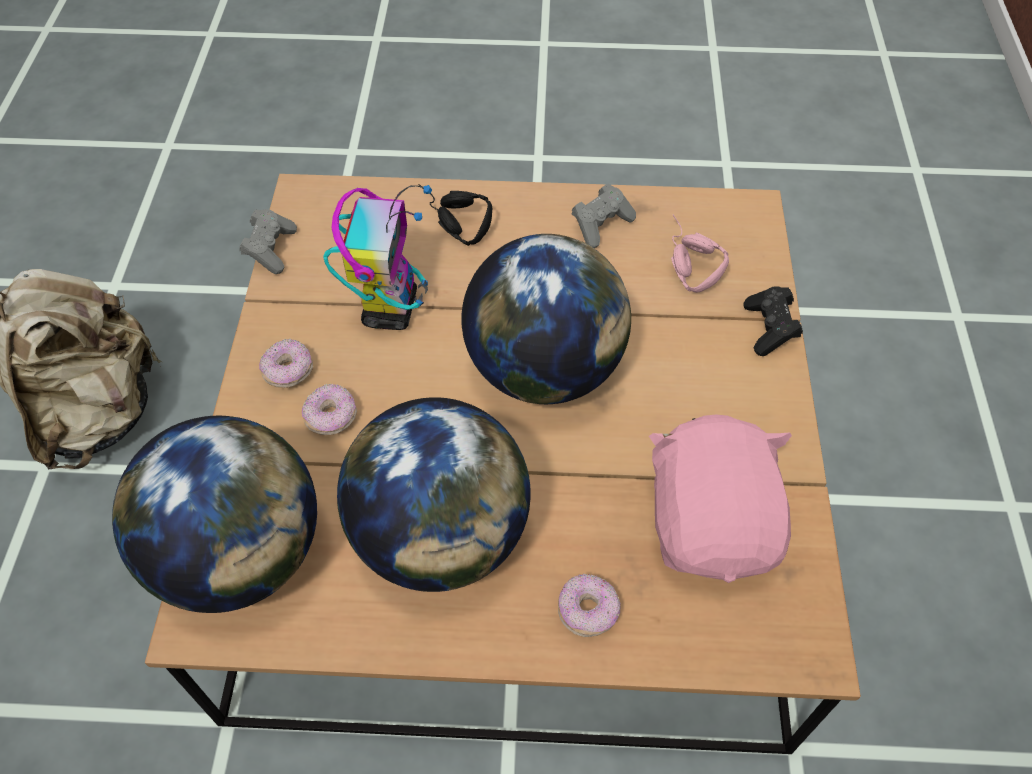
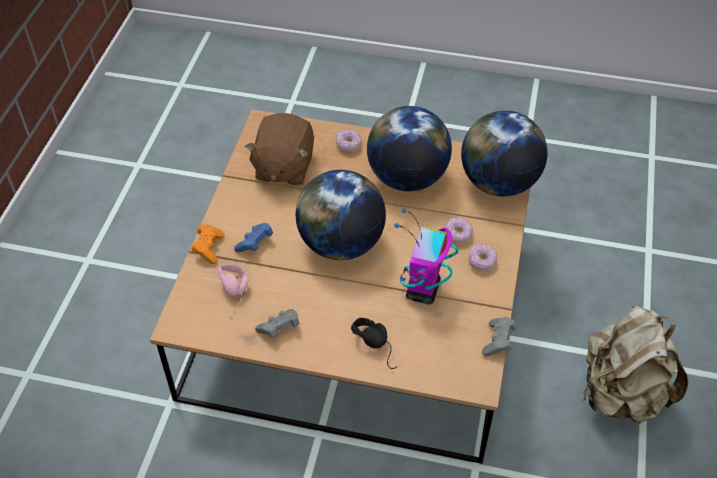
camera: 170 degrees left, 5 degrees down
(694, 348) = (255, 244): none -> blue game controller
(711, 524) = (283, 167): pink plush toy -> brown plush toy
(769, 329) = (208, 248): black game controller -> orange game controller

